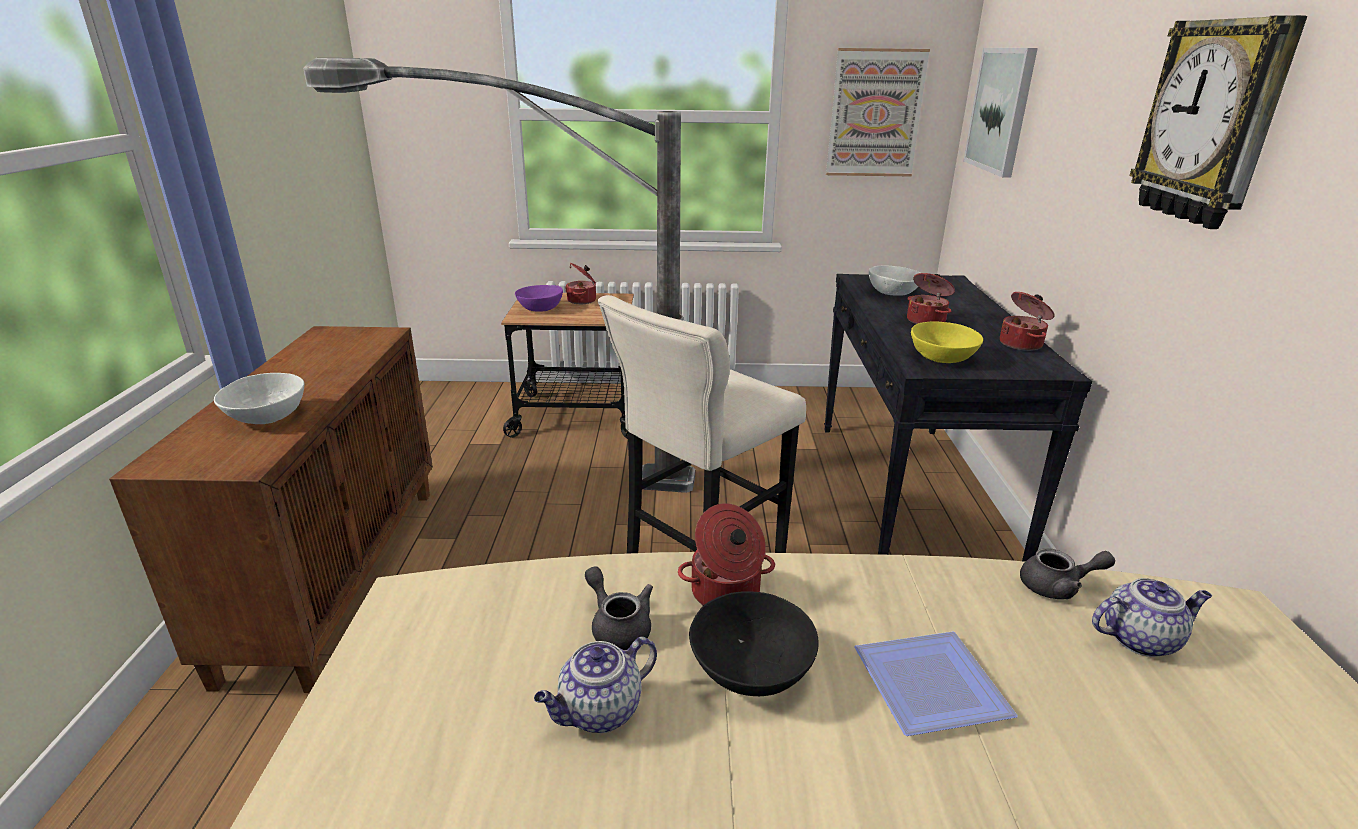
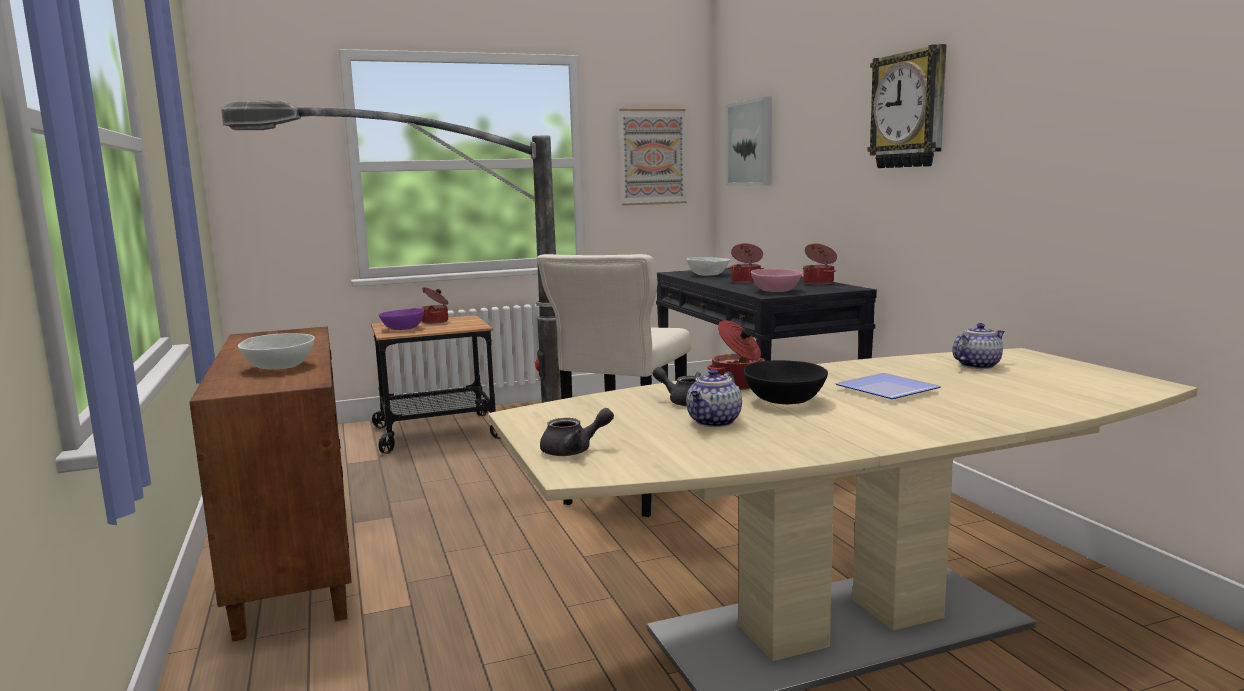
camera: 20 degrees left, 15 degrees down
(942, 358) = (776, 291): yellow bowl -> pink bowl
(1058, 587) = (921, 359): grey teapot -> grey teapot (574, 450)

